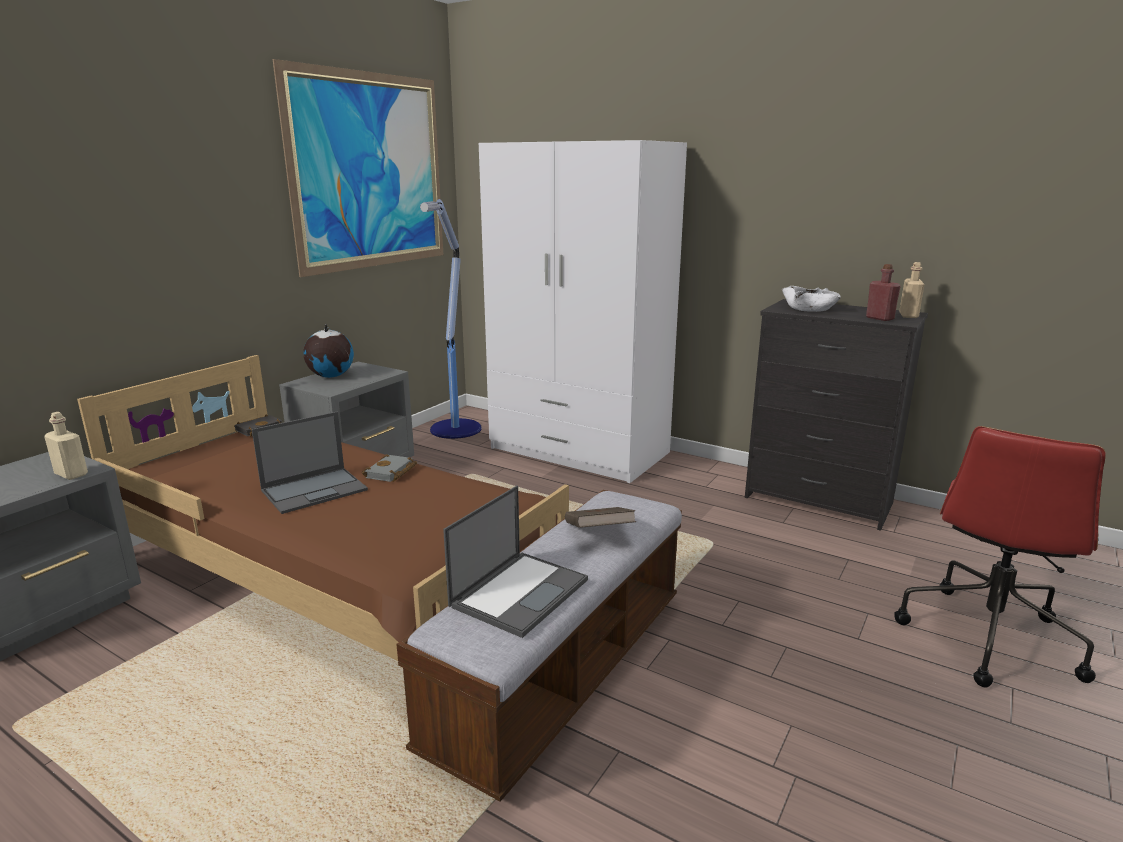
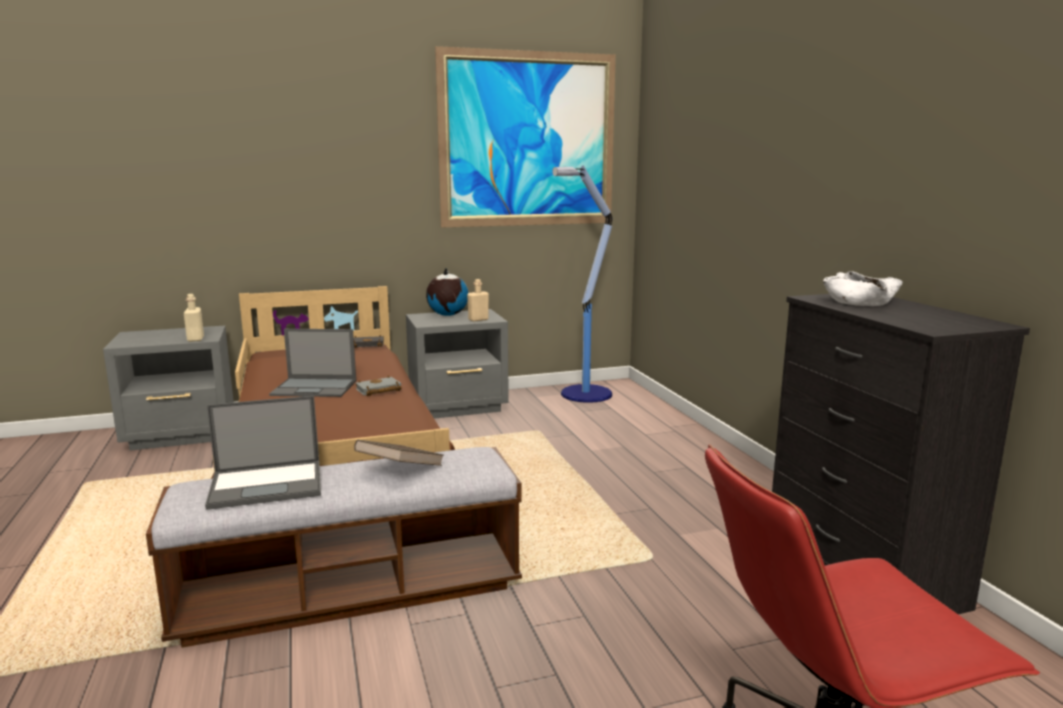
camera: 40 degrees right, 5 degrees down
(579, 451) = (665, 439): white wardrobe -> none
(879, 318) = (917, 322): red bottle -> none
(908, 315) = (978, 325): beige bottle -> beige bottle (478, 319)

